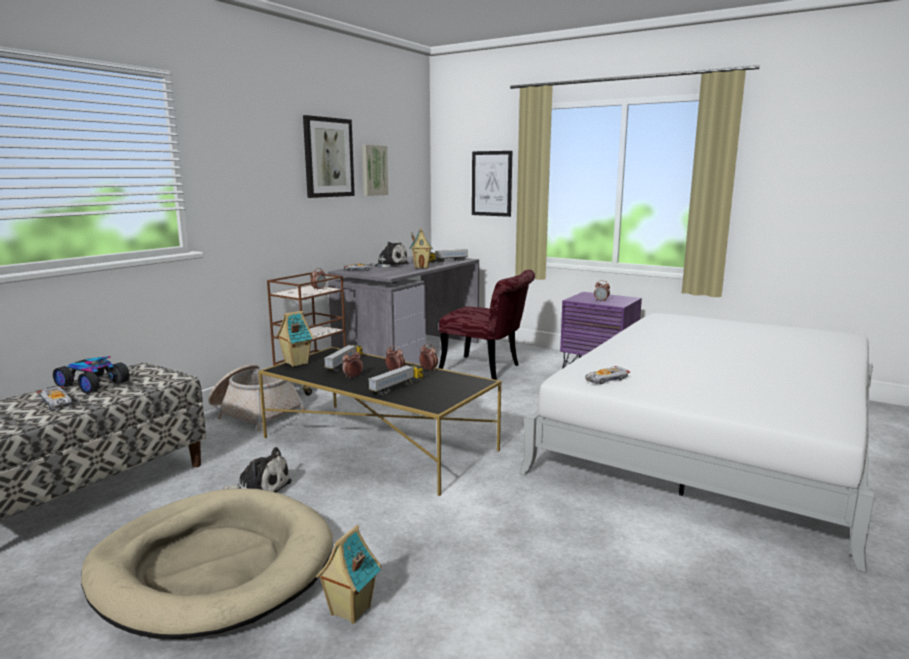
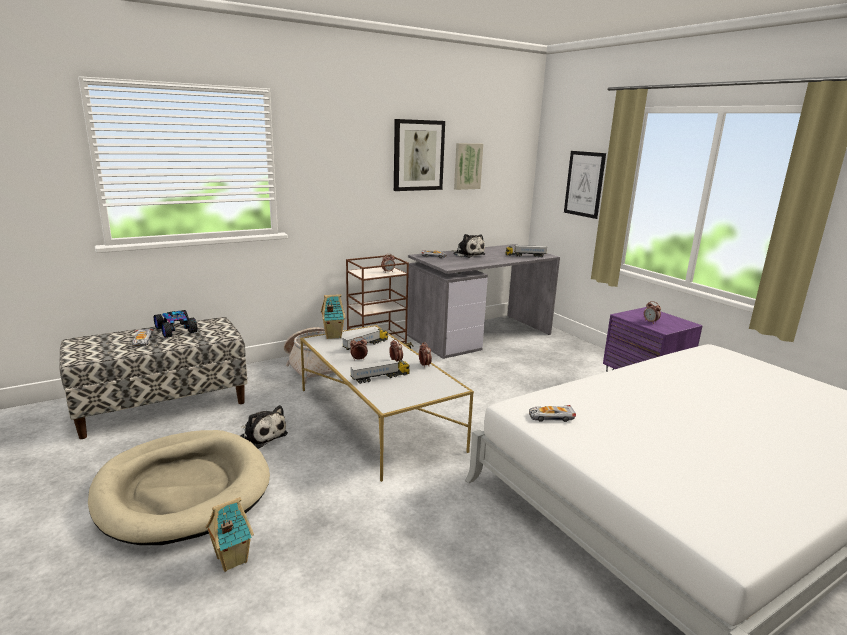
camera: 25 degrees right, 5 degrees up
(378, 443) = (377, 418): black coffee table -> white coffee table
(421, 267) = (491, 260): toy house -> none
(487, 370) = (533, 366): red chair -> none

